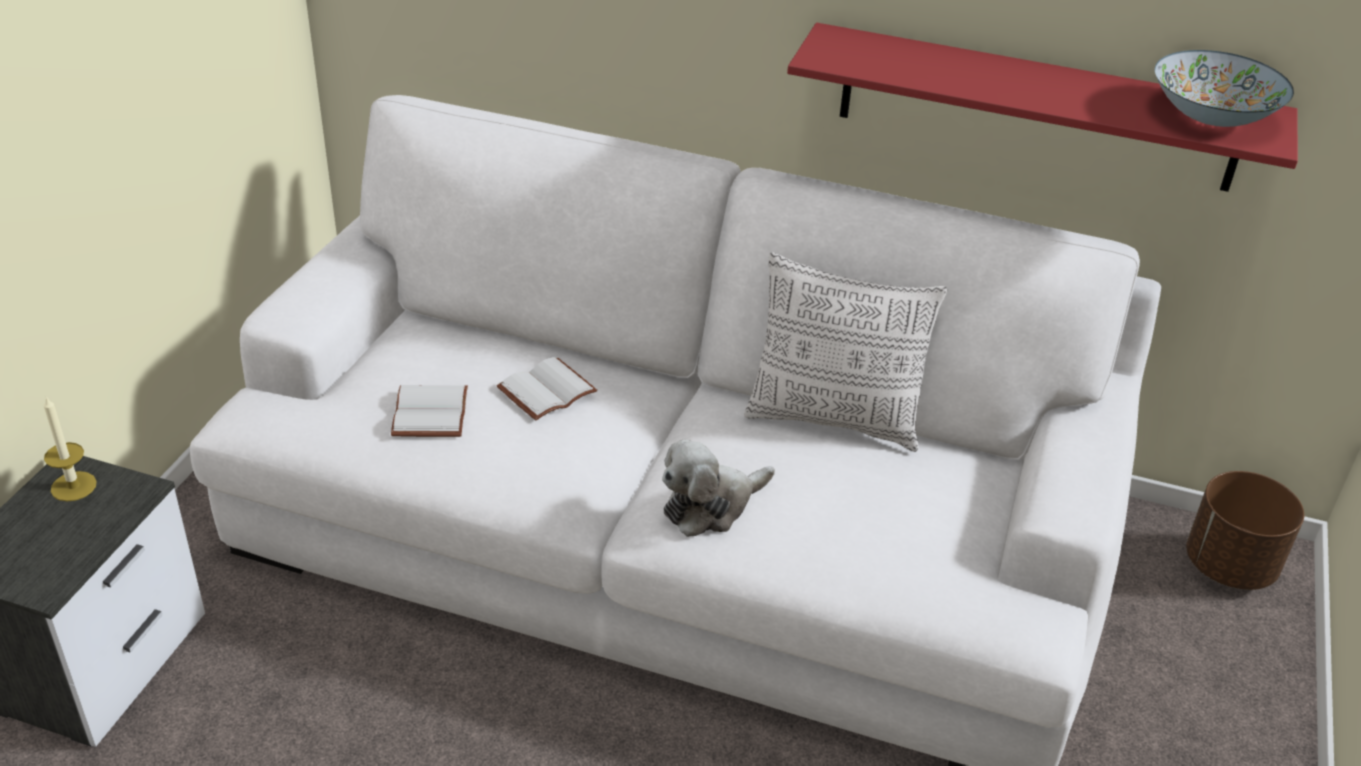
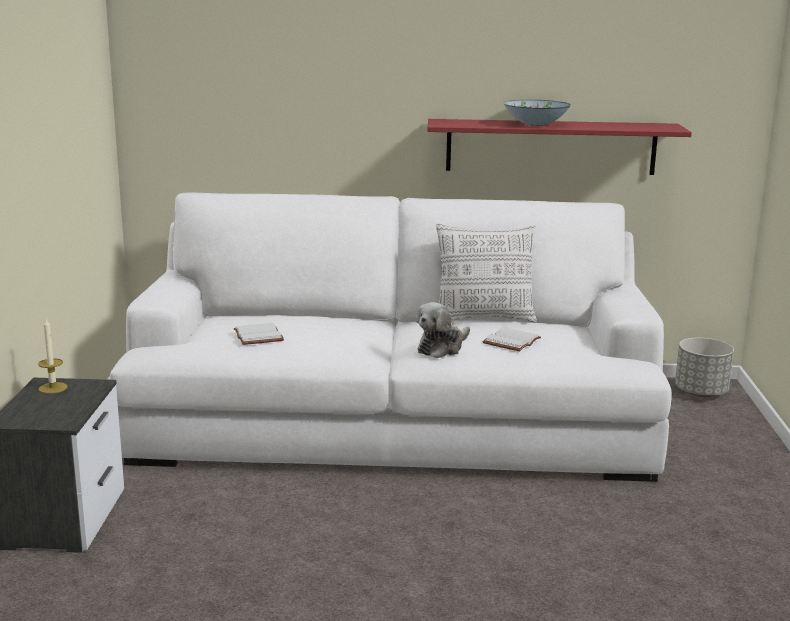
camera: 15 degrees left, 20 degrees down
(546, 389) = (319, 322): white book -> white book (510, 341)
(1212, 117) = (643, 126): bowl -> bowl (536, 124)
(1228, 565) = (700, 392): brown planter -> grey planter

